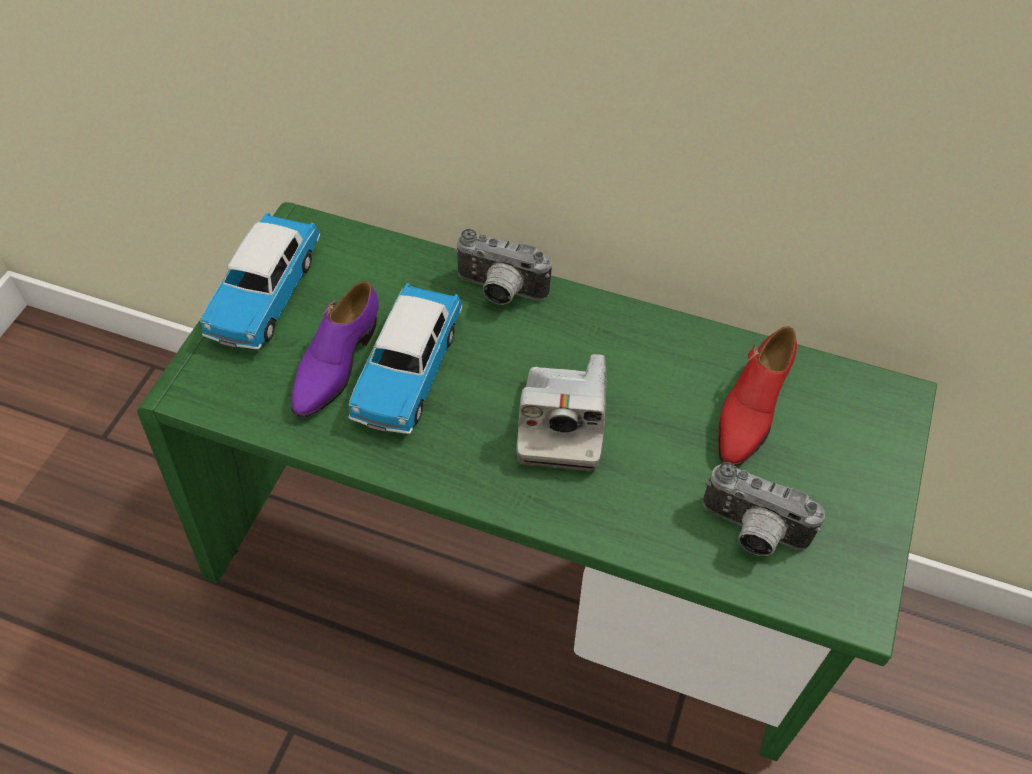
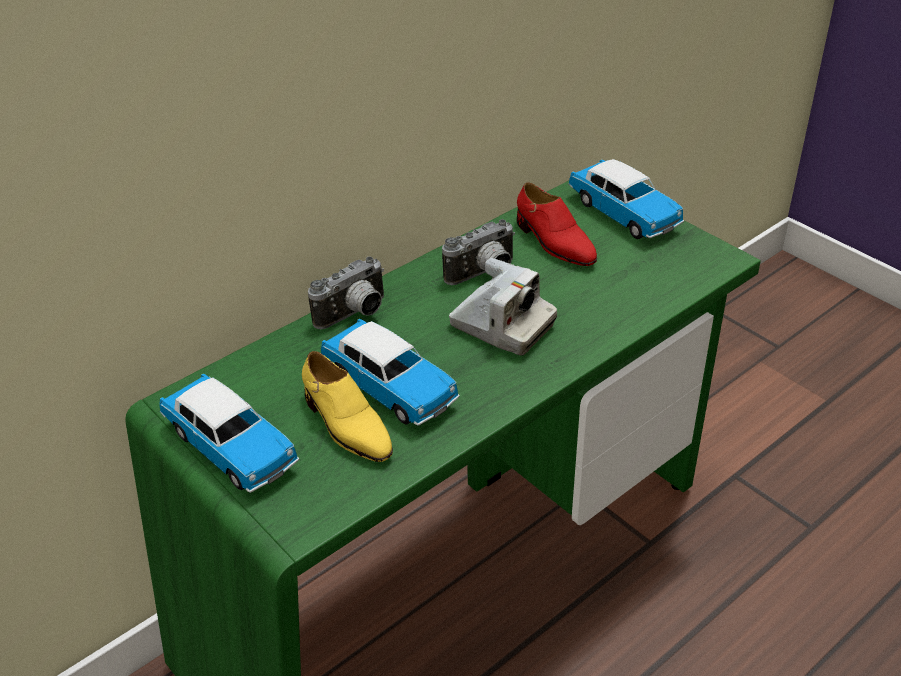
camera: 60 degrees left, 15 degrees down
(336, 363) = (346, 425): purple shoe -> yellow shoe
(751, 532) = (646, 277): camera -> camera (484, 274)
(869, 458) = (624, 213): none -> toy car

